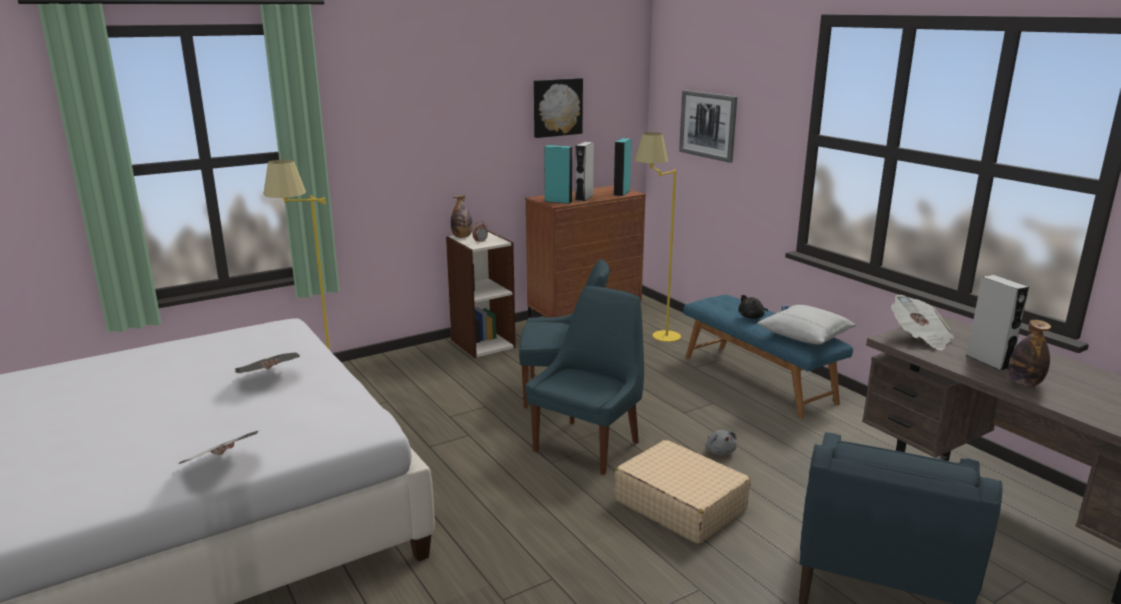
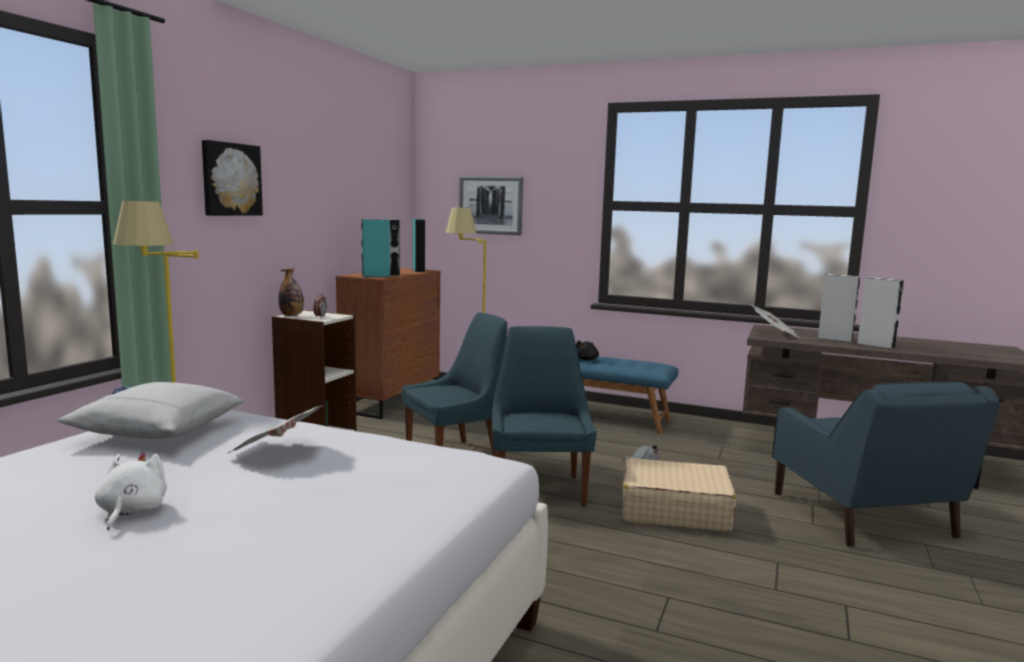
camera: 35 degrees left, 10 degrees down
(143, 405) = (131, 512): none -> white plush toy
(221, 466) = (397, 537): newspaper -> none
(557, 107) = (355, 186): picture -> picture (230, 179)
(805, 337) = (644, 365): grey pillow -> grey pillow (159, 432)
(1024, 383) = (875, 346): bottle -> grey speaker

